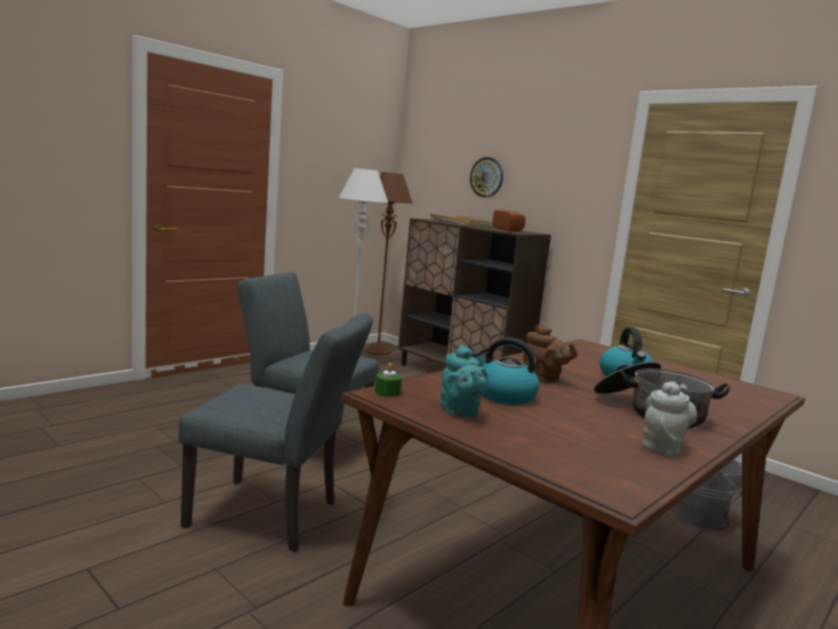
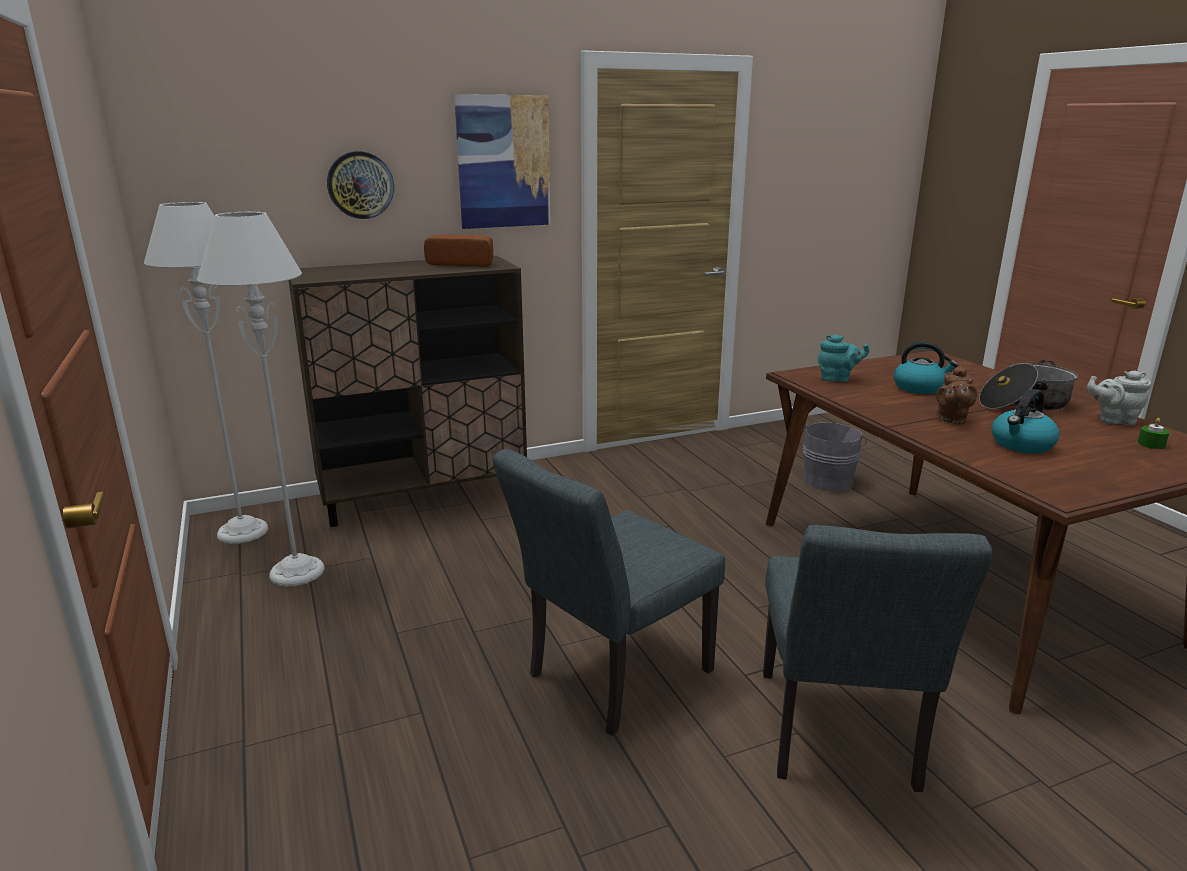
camera: 65 degrees left, 10 degrees up
(274, 516) = (838, 739): grey chair -> grey chair turned 150 degrees clockwise
(378, 351) = (242, 531): brown floor lamp -> grey floor lamp
(387, 392) = (1053, 493): green candle -> green candle (1151, 444)
(460, 223) = (369, 270): beige tray -> none
(460, 412) = (1091, 471): turquoise teapot -> turquoise teapot (837, 379)
(543, 379) = (951, 419): brown teapot -> brown teapot turned 135 degrees clockwise
(569, 170) = (503, 162): none -> picture
(663, 446) = (1113, 420): grey teapot -> grey teapot turned 45 degrees counterclockwise

